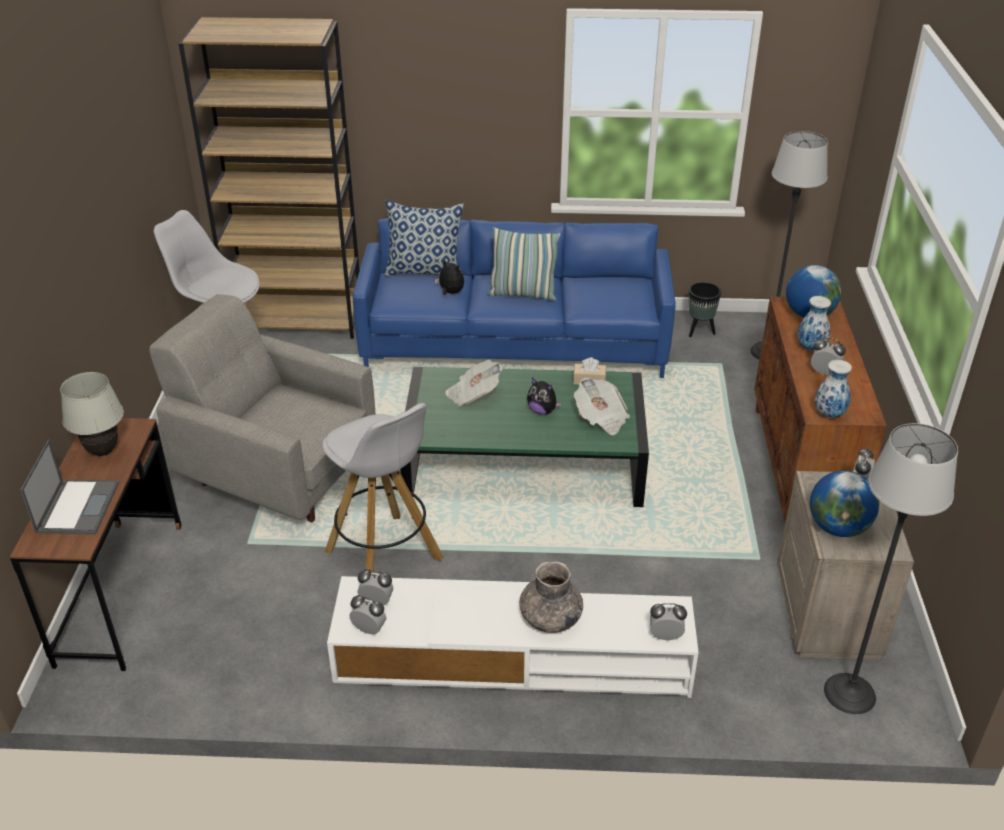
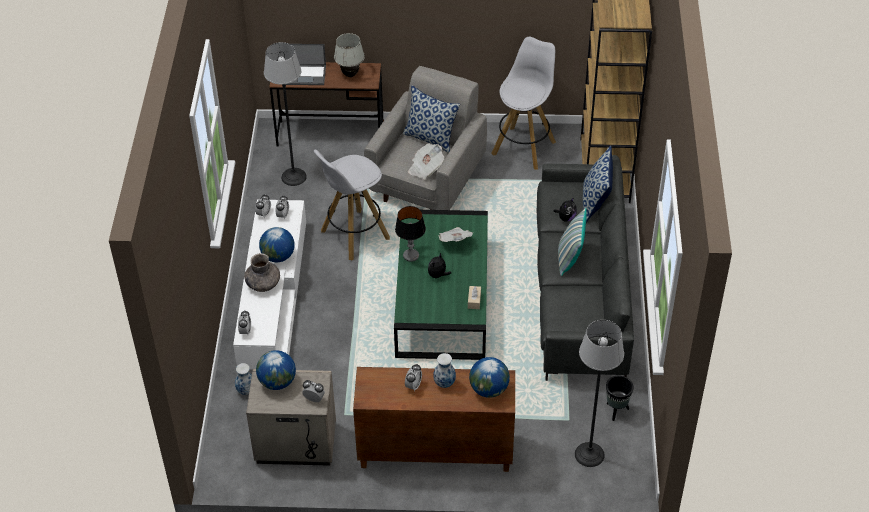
camera: 90 degrees right, 10 degrees up
(253, 406) = (431, 138): none -> pillow
(484, 601) = (278, 256): none -> globe
(502, 436) = (411, 255): none -> table lamp
(514, 348) = (579, 292): blue sofa -> grey sofa
(601, 418) = (430, 305): newspaper -> newspaper (425, 168)
(829, 414) = (365, 380): vase -> vase (246, 390)
(850, 693) = (232, 443): floor lamp -> floor lamp (293, 177)

